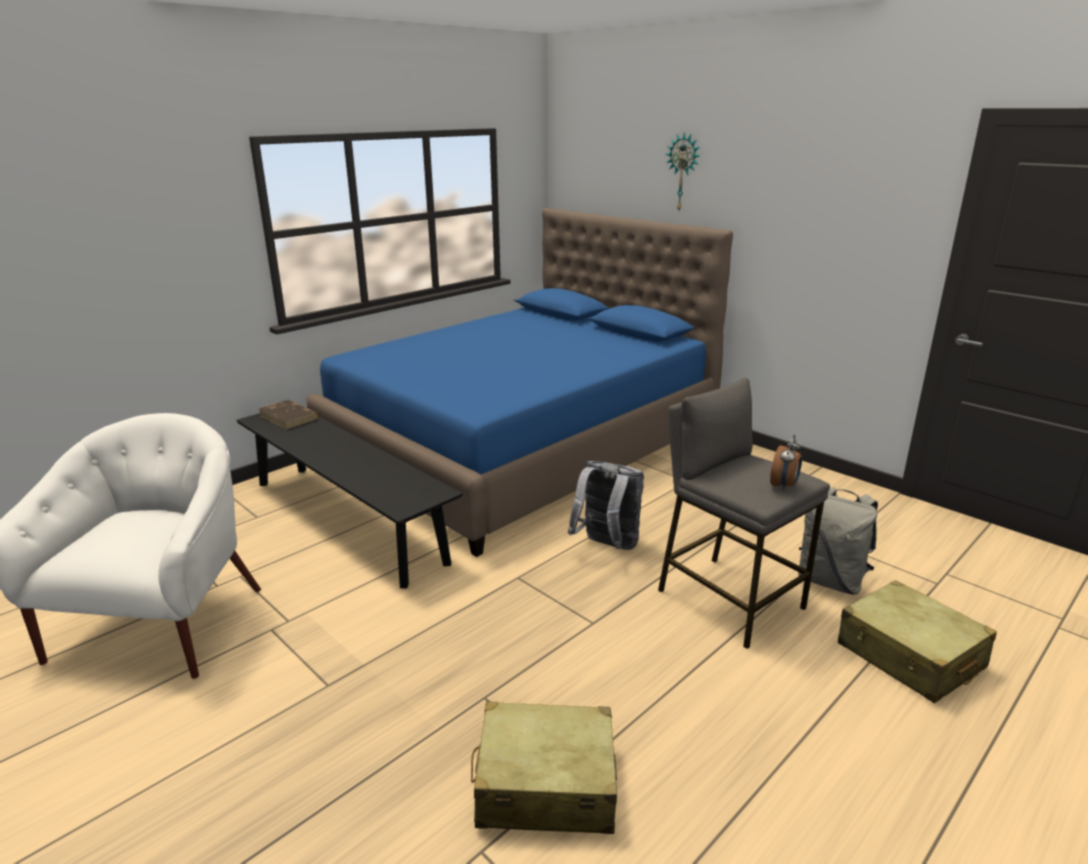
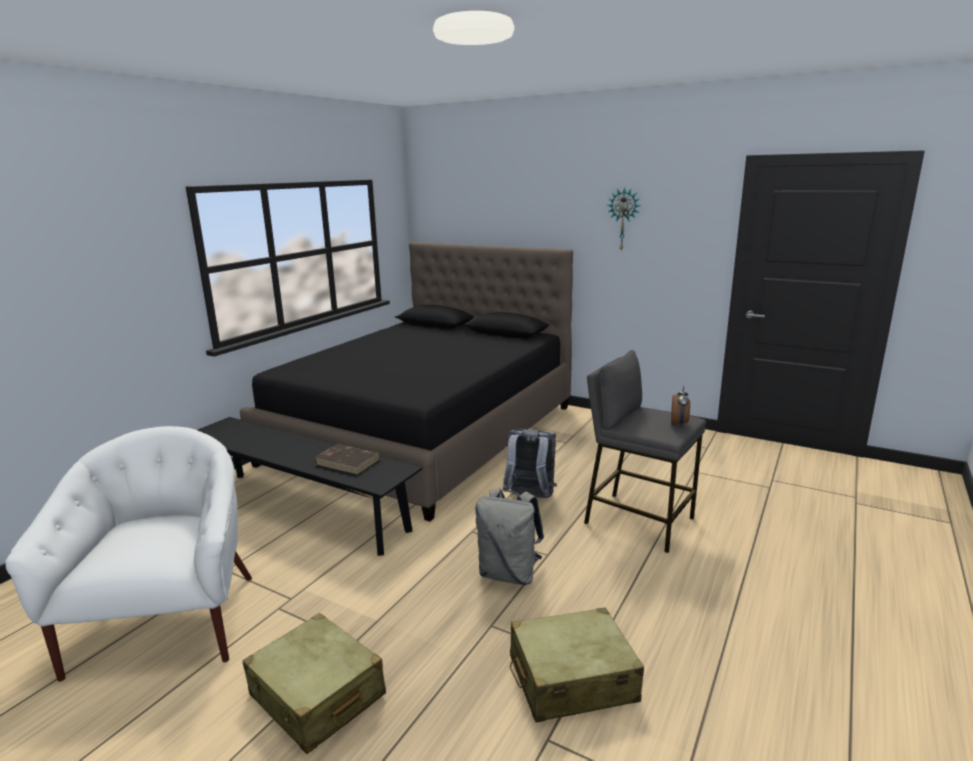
camera: 15 degrees left, 5 degrees down
(289, 417) = (232, 428): brown book -> brown book (348, 462)
(522, 447) = (425, 434): blue bed -> black bed
(683, 172) = (527, 208): wall clock -> wall clock (623, 219)
(831, 581) = (701, 496): grey backpack -> grey backpack (509, 573)
(910, 656) = (776, 538): beige suitcase -> beige suitcase (317, 696)

